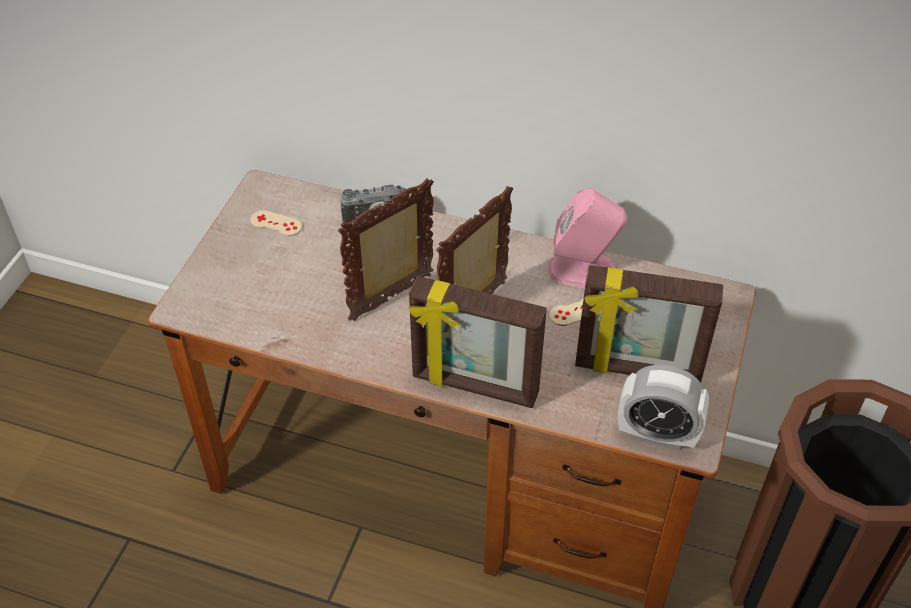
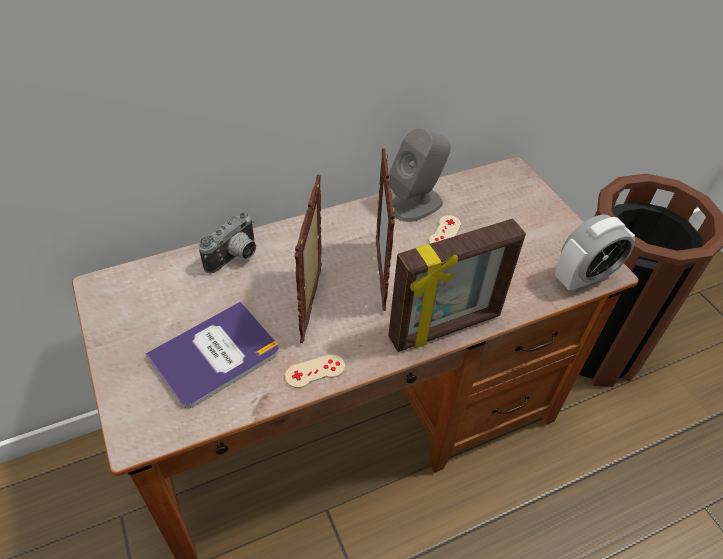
camera: 45 degrees left, 0 degrees up
(276, 223) = (148, 307): beige game controller -> beige game controller (315, 371)
(284, 288) = (215, 355): none -> book
(583, 270) = (416, 204): pink speaker -> grey speaker
(637, 370) = (524, 246): picture frame -> none

